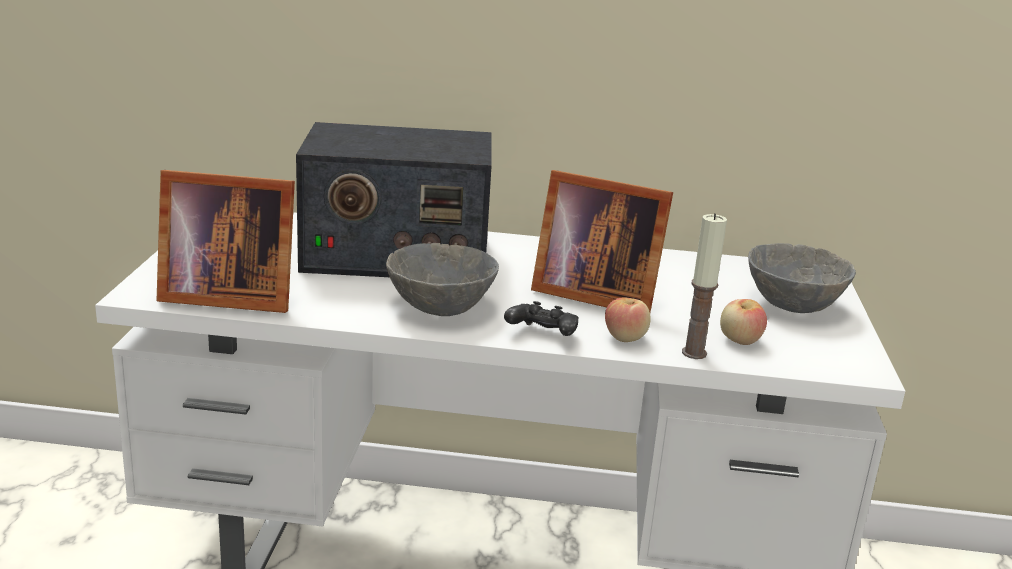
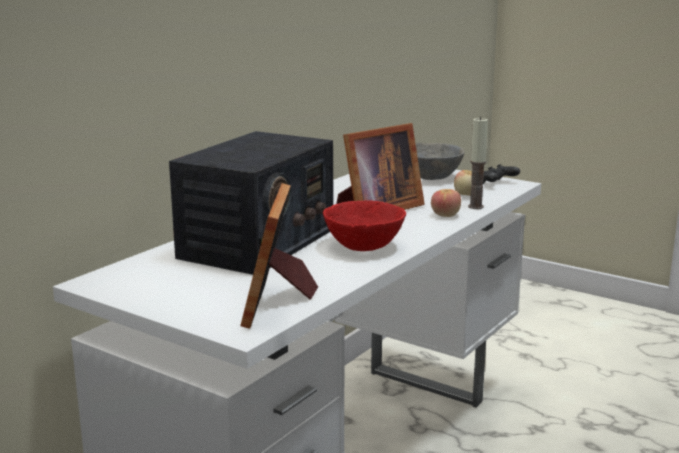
camera: 60 degrees left, 5 degrees down
(225, 295) = (278, 303): picture frame -> picture frame turned 150 degrees clockwise
(441, 307) = (363, 246): grey bowl -> red bowl
(542, 335) = (427, 231): black game controller -> black game controller (497, 184)

